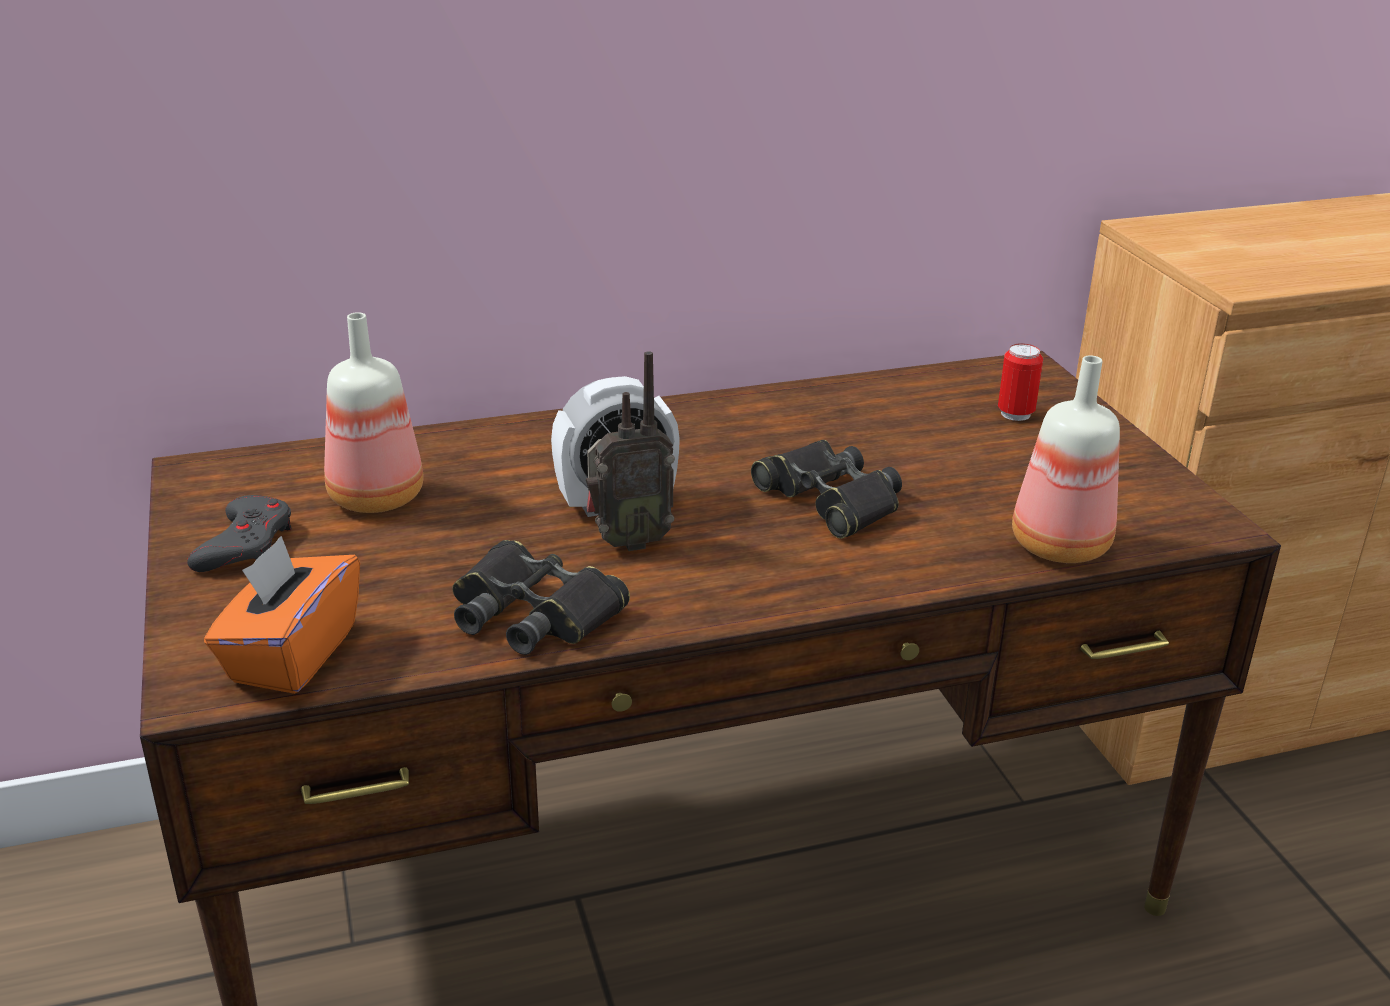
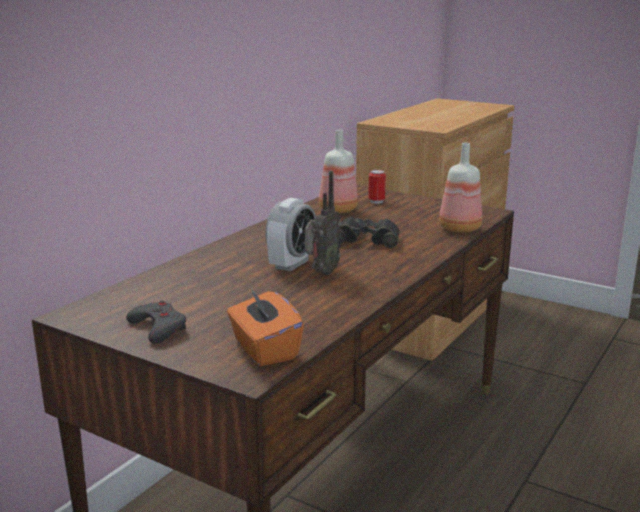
camera: 40 degrees left, 10 degrees down
(373, 497) = (184, 295): bottle -> bottle (337, 210)
(533, 613) = (332, 303): black binoculars -> none

